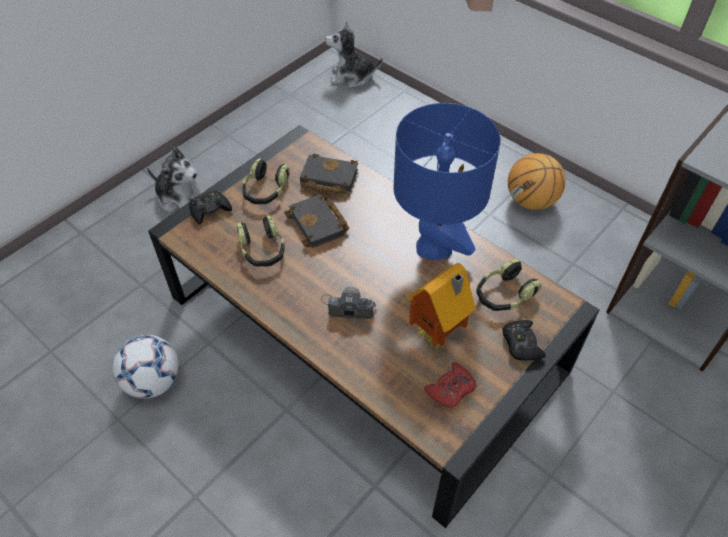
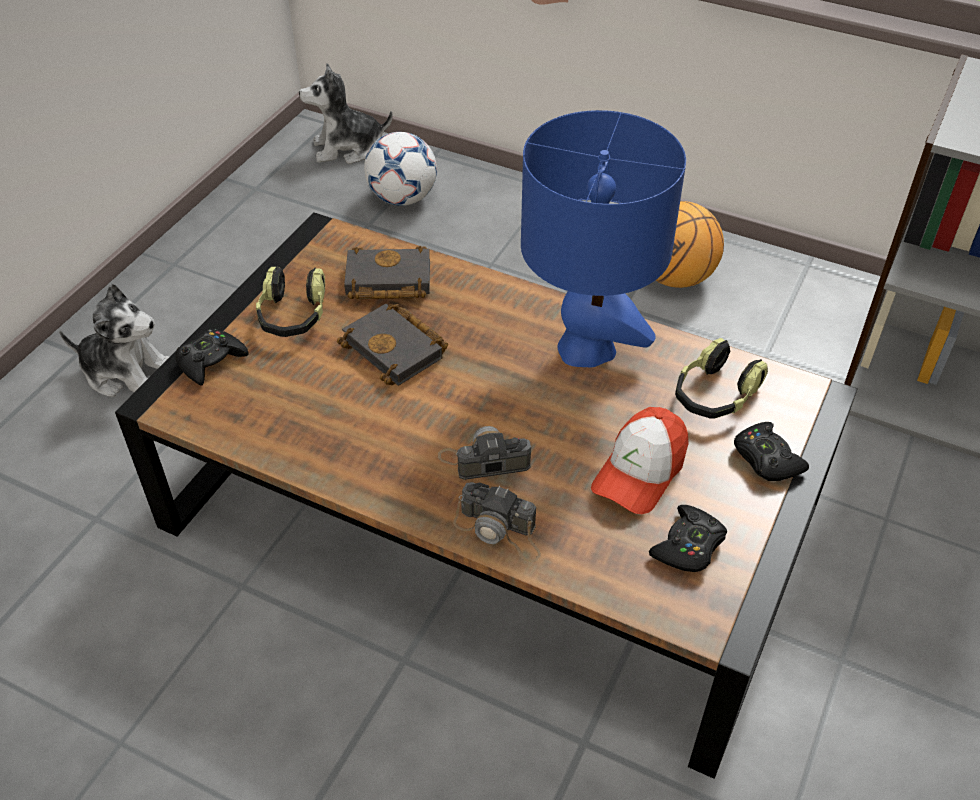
camera: 15 degrees left, 5 degrees down
(153, 382) = (165, 668): football -> football (402, 198)
(262, 250) = (319, 404): headphones -> none
(341, 353) = (500, 531): none -> camera
(438, 335) = (639, 472): toy house -> cap
(451, 389) = (688, 546): red game controller -> black game controller

